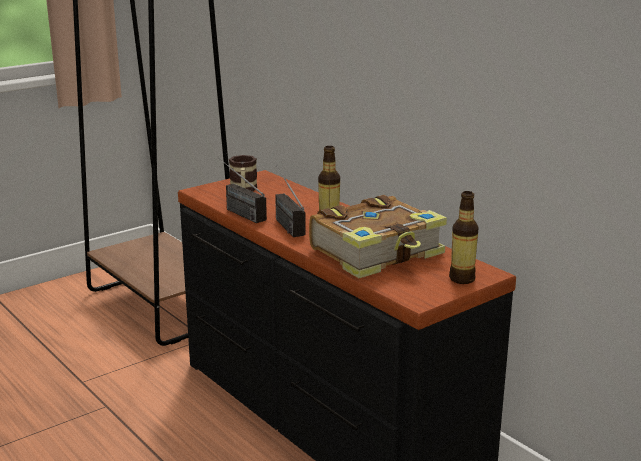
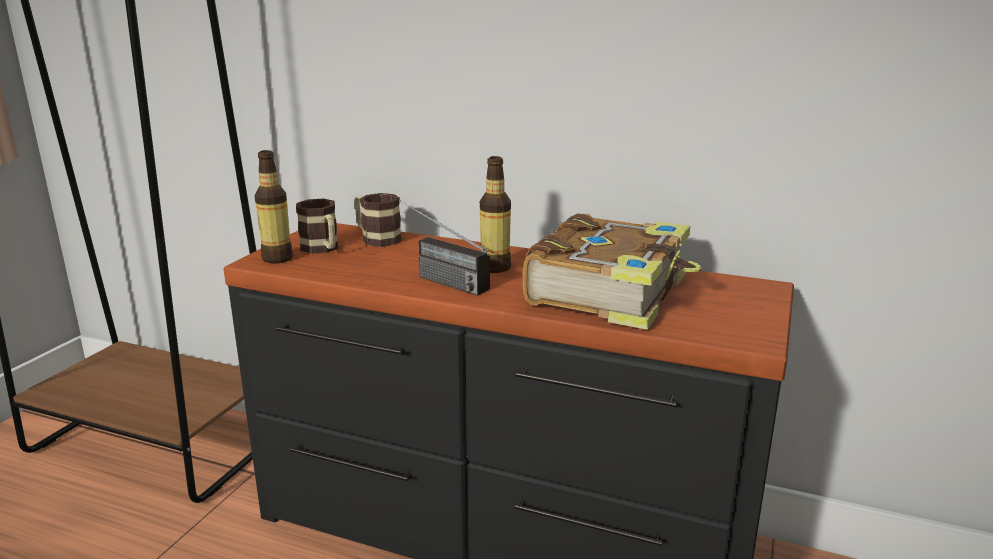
camera: 30 degrees left, 0 degrees up
(237, 211) = (351, 278): radio -> none
(284, 189) = (376, 238): none -> mug
(462, 279) = (752, 300): bottle -> bottle (277, 258)

